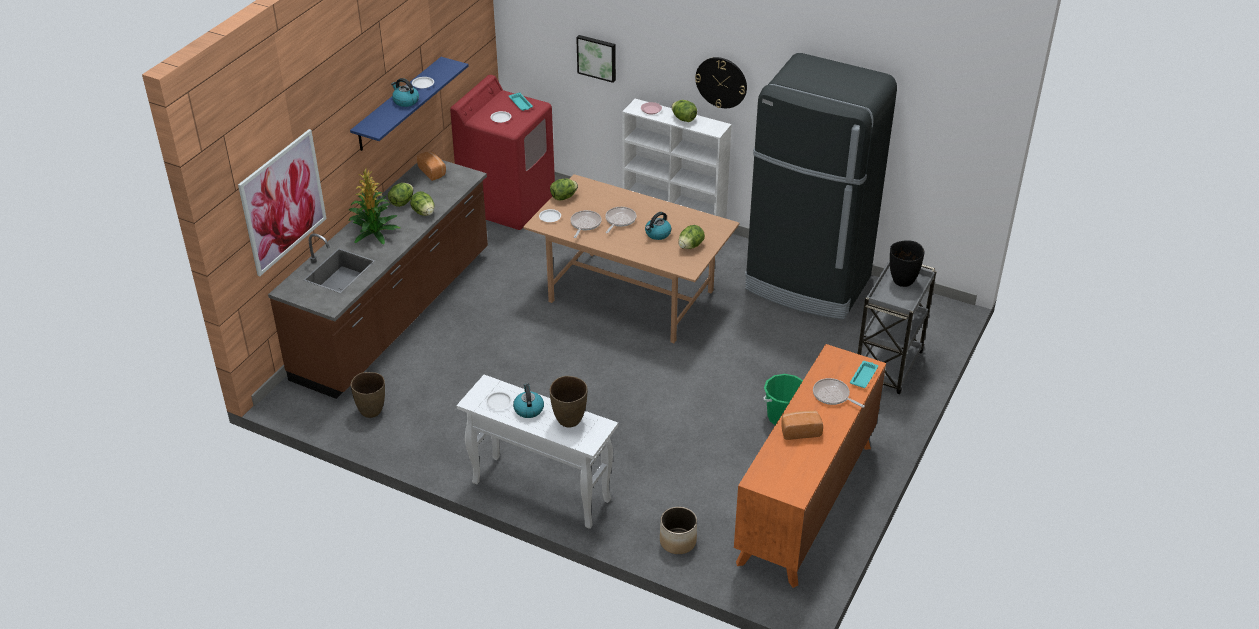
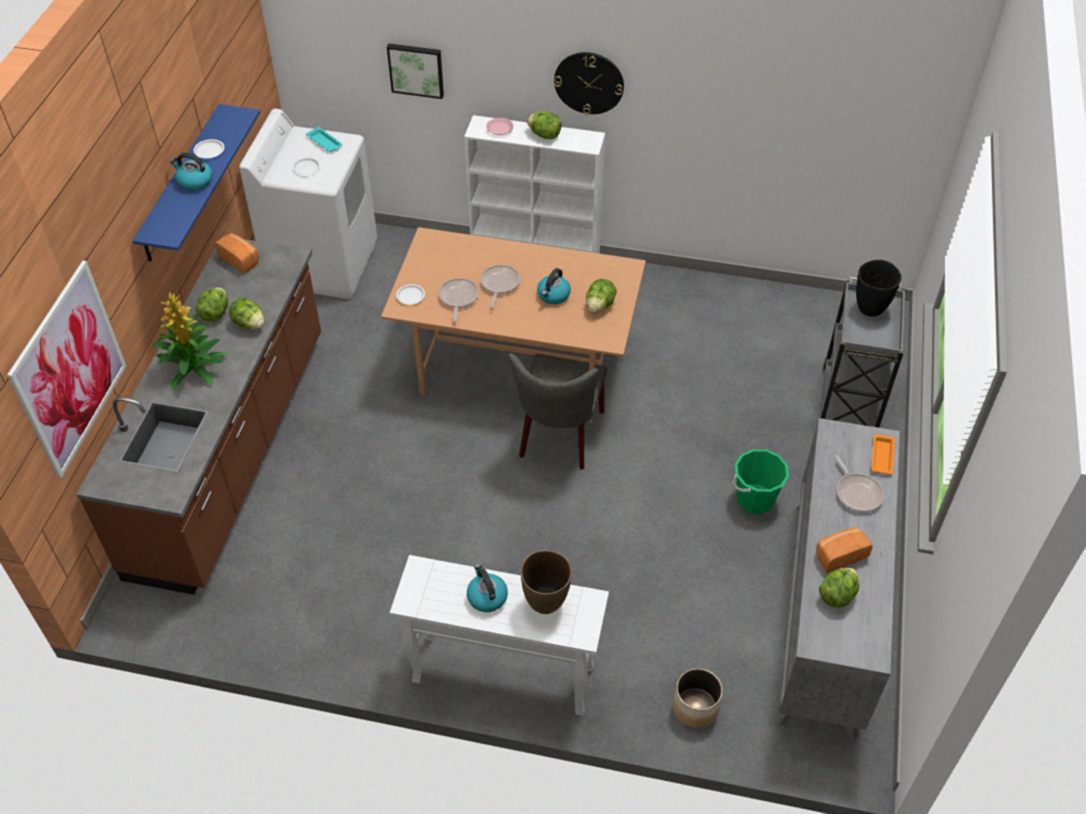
camera: 15 degrees left, 10 degrees up
(371, 411) = (247, 602): brown vase -> none
(499, 402) = (444, 594): white plate -> none
(508, 203) = (323, 263): red washing machine -> white washing machine
(563, 197) = (417, 263): lettuce -> lettuce (837, 595)
(644, 349) = (559, 438): none -> grey chair
(806, 503) = (825, 615): orange dresser -> grey dresser
(808, 285) = (717, 310): black fridge -> none
(833, 395) = (857, 493): frying pan -> frying pan turned 135 degrees counterclockwise
(864, 376) = (882, 456): turquoise tray -> orange tray

